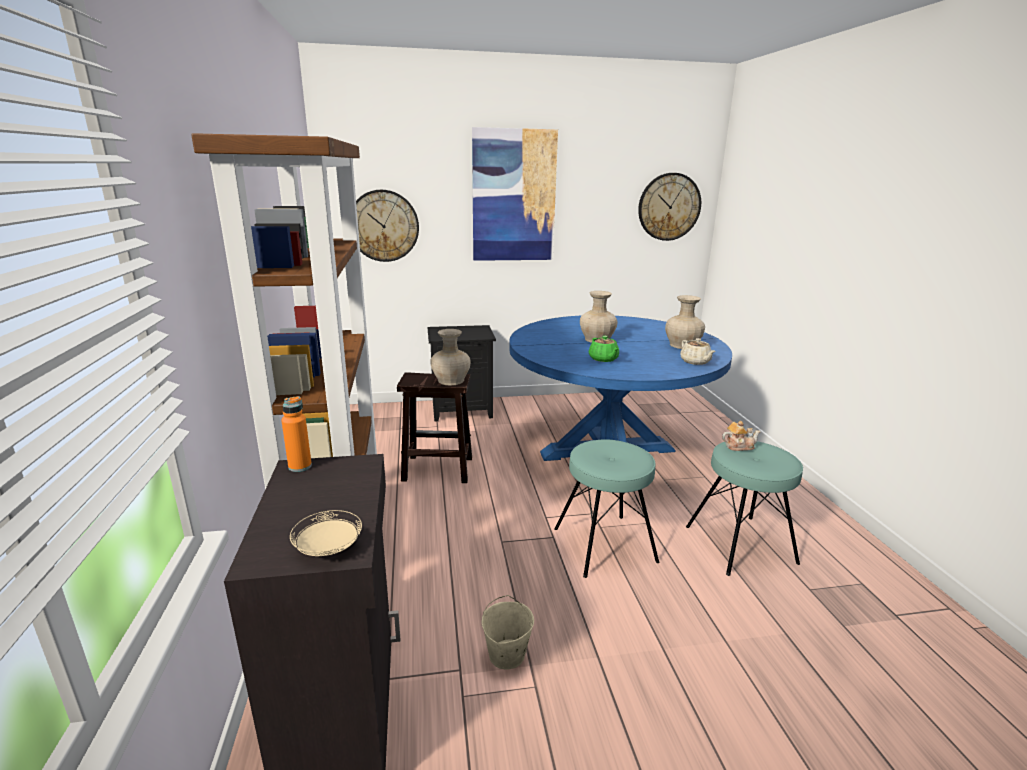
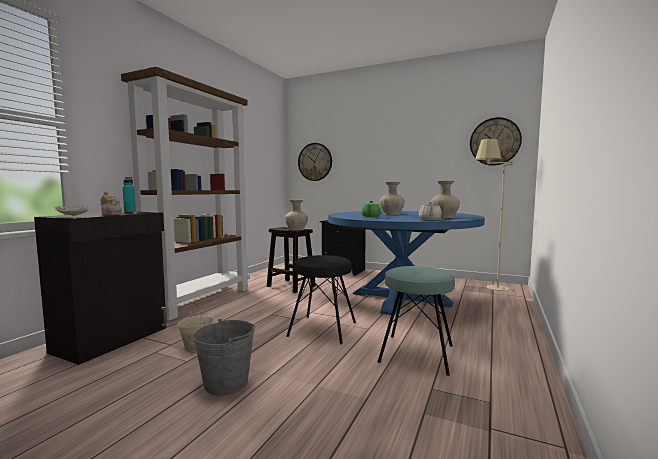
camera: 35 degrees right, 15 degrees down
(300, 466) = (130, 211): orange bottle -> turquoise bottle
(513, 196) = (384, 142): picture -> none
(604, 545) = (322, 329): turquoise stool -> black stool
(640, 693) = (226, 383): none -> grey bucket
(667, 404) = (489, 288): none -> beige floor lamp
(738, 446) = (415, 267): teapot -> teapot (112, 214)

